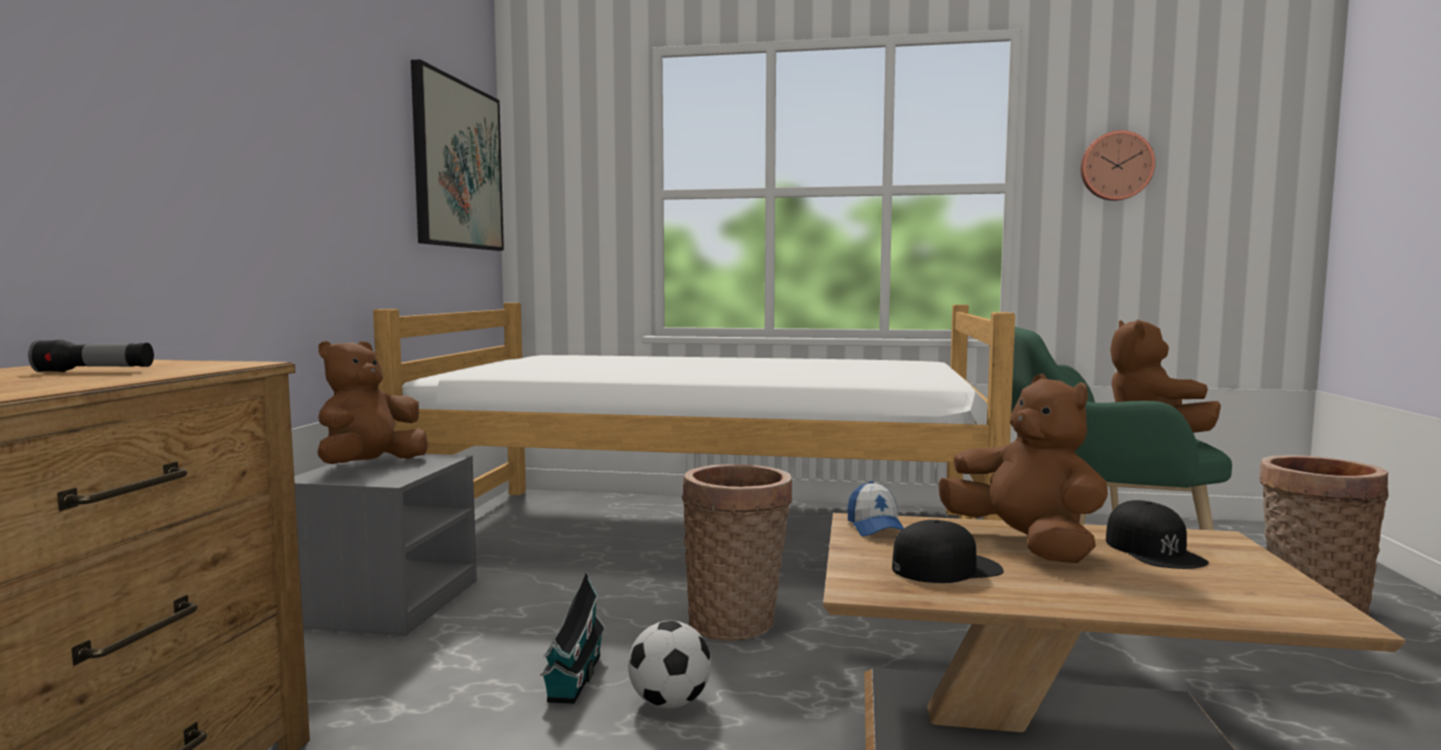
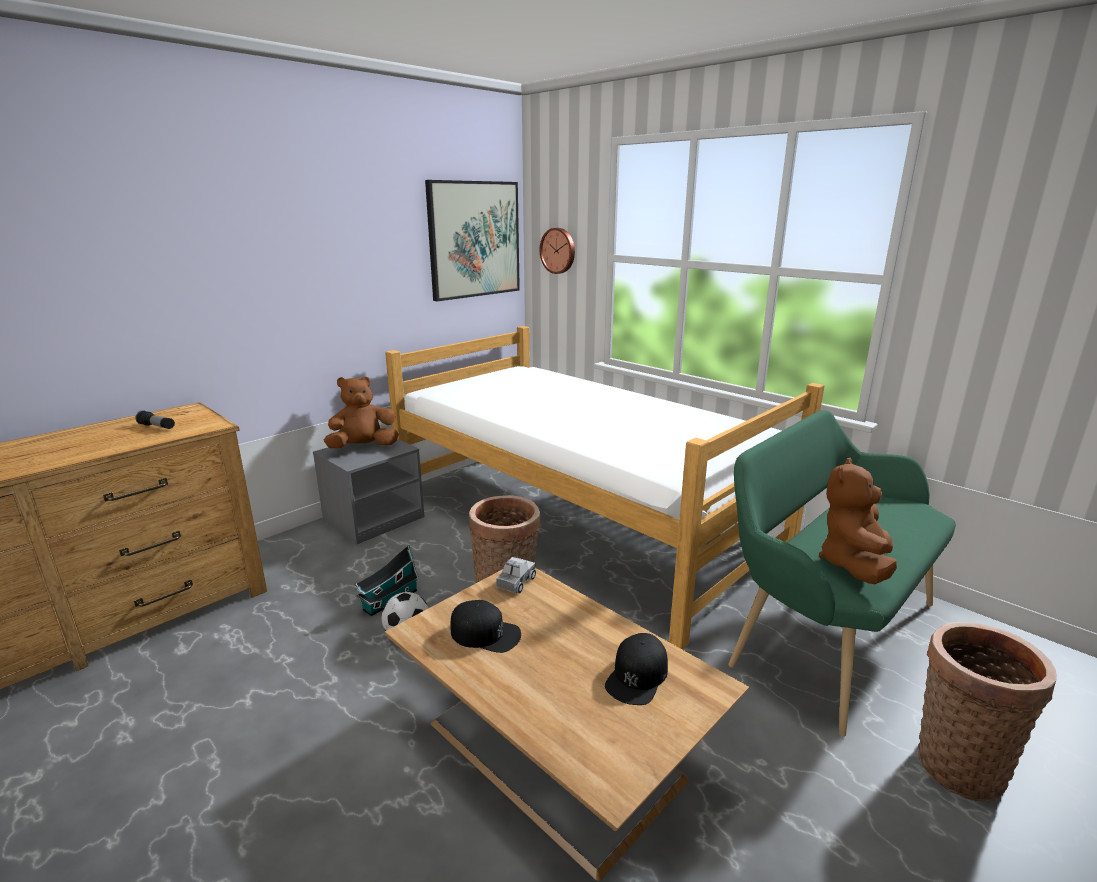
camera: 35 degrees right, 15 degrees up
(875, 527) = (516, 583): cap -> toy truck
(1025, 545) = (567, 634): brown plush toy -> none
(1116, 166) = (1008, 267): wall clock -> wall clock (558, 250)

